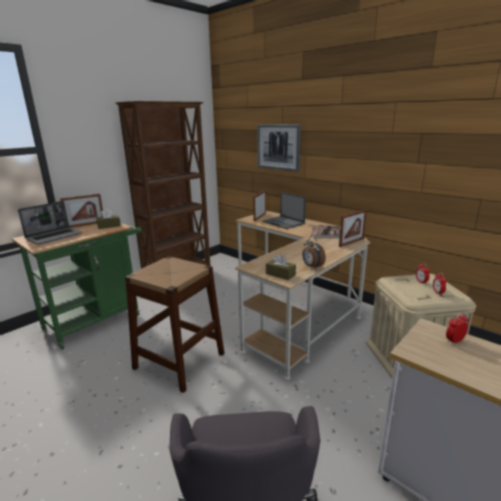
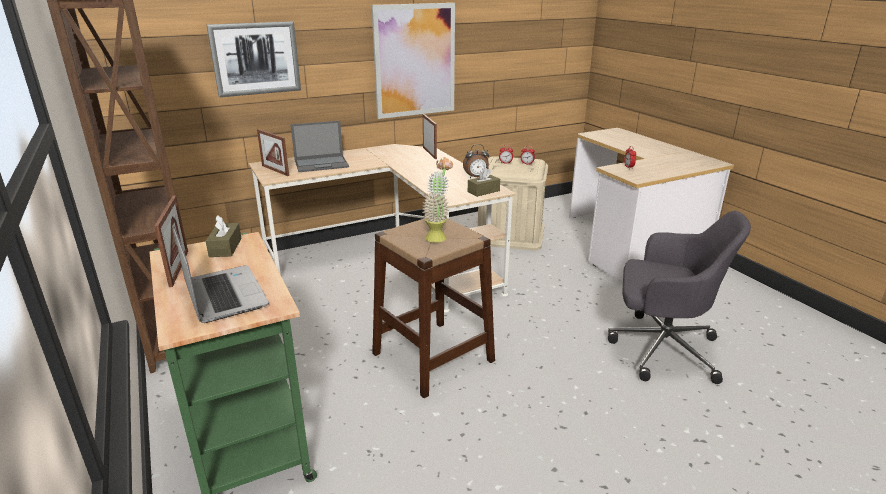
camera: 70 degrees left, 5 degrees up
(172, 273) = (438, 235): none -> potted plant
(325, 232) = (385, 155): book -> none
(387, 164) = (414, 61): none -> picture

